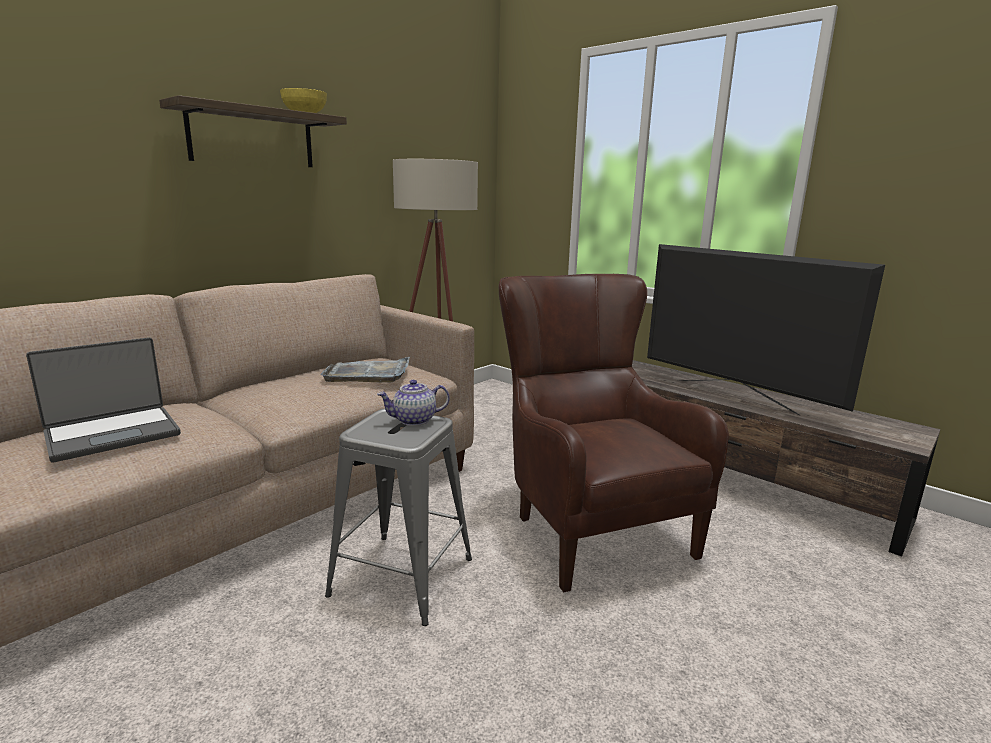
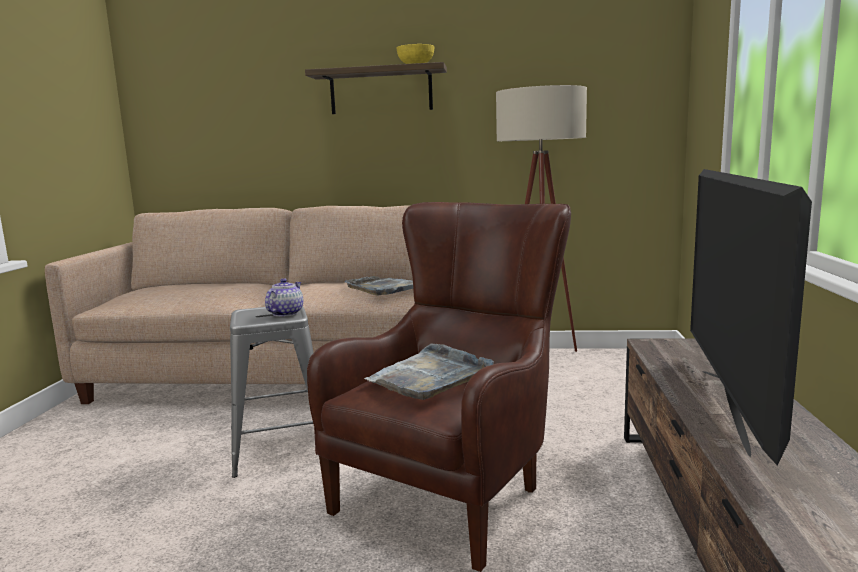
camera: 55 degrees right, 5 degrees down
(113, 434) = (195, 288): laptop -> none
(414, 420) = (285, 313): teapot -> teapot turned 75 degrees clockwise
(616, 432) = (430, 376): none -> grey tray

